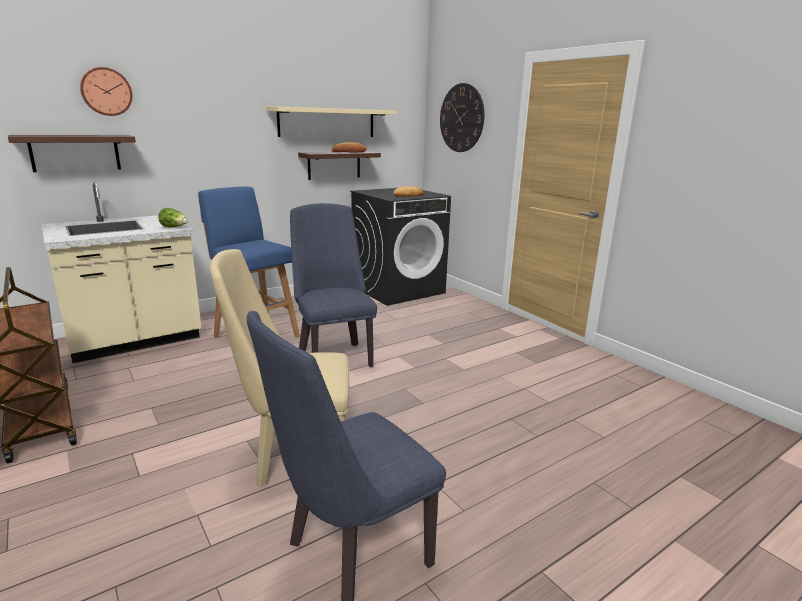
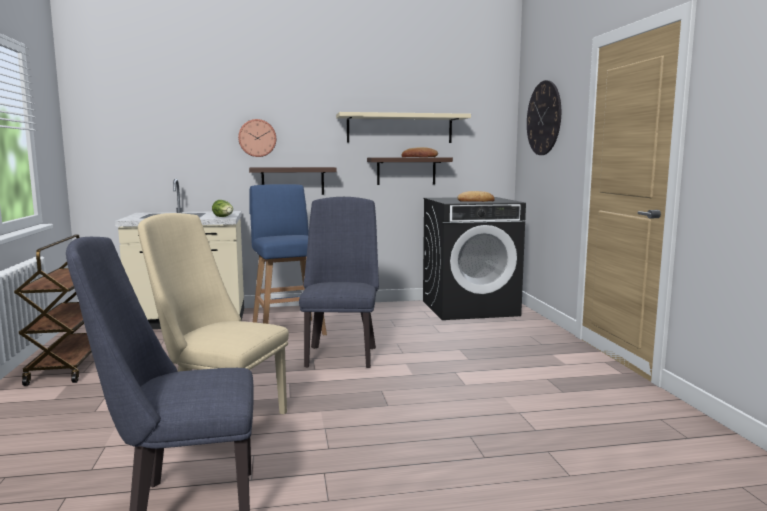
camera: 25 degrees right, 10 degrees down
(75, 153) = (168, 154): shelf -> shelf (293, 181)
(106, 92) = (197, 104): wall clock -> wall clock (257, 138)

